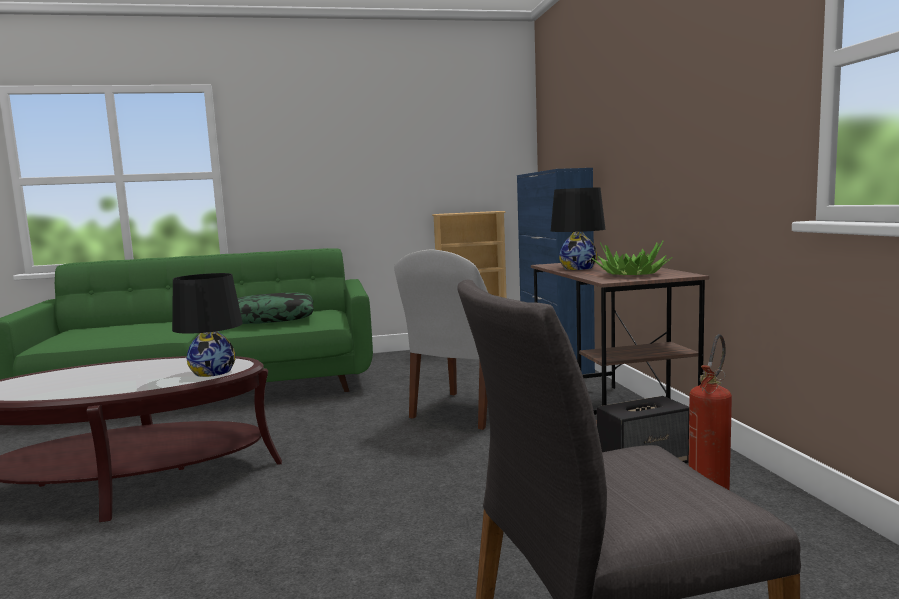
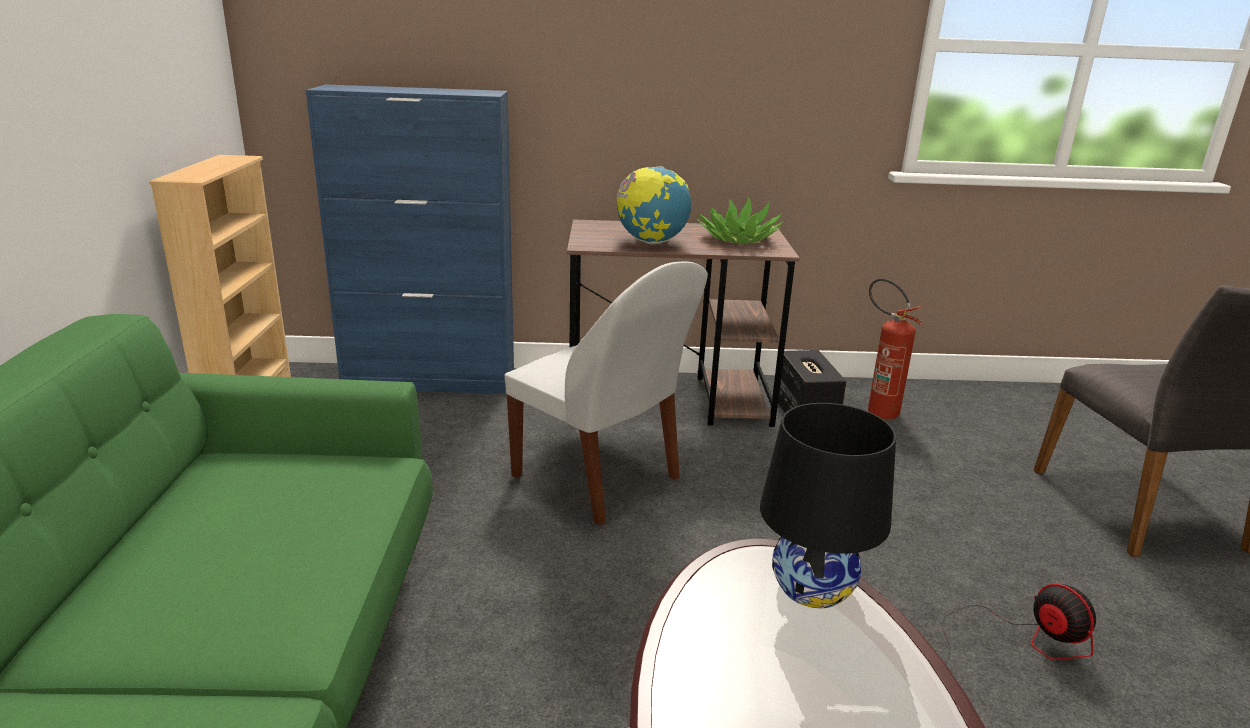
camera: 80 degrees left, 15 degrees up
(271, 318) = (265, 534): pillow -> none
(308, 556) = (1020, 640): none -> fan
(578, 268) = (651, 242): black table lamp -> globe

